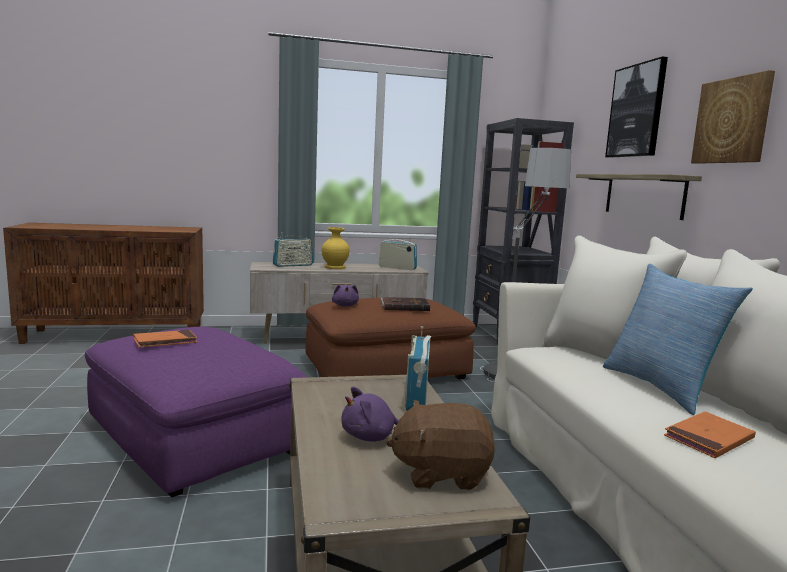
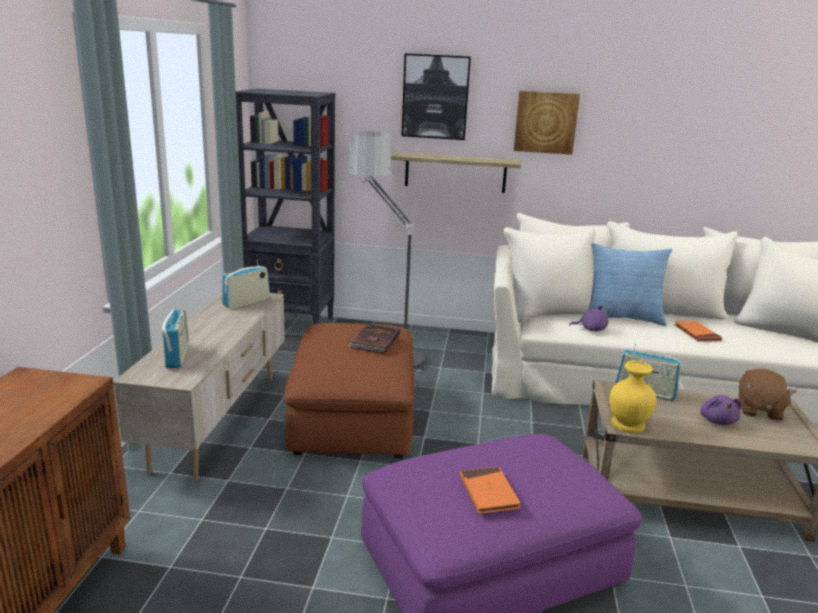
camera: 70 degrees left, 10 degrees up
(335, 267) = (217, 333): yellow vase -> yellow vase (628, 424)
(345, 305) = (347, 369): purple plush toy -> purple plush toy (591, 329)

